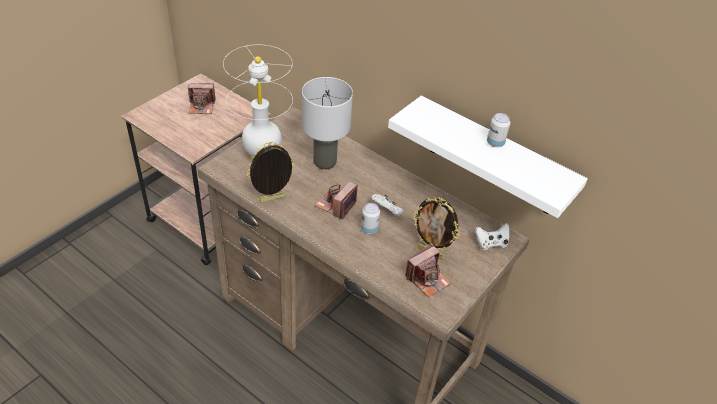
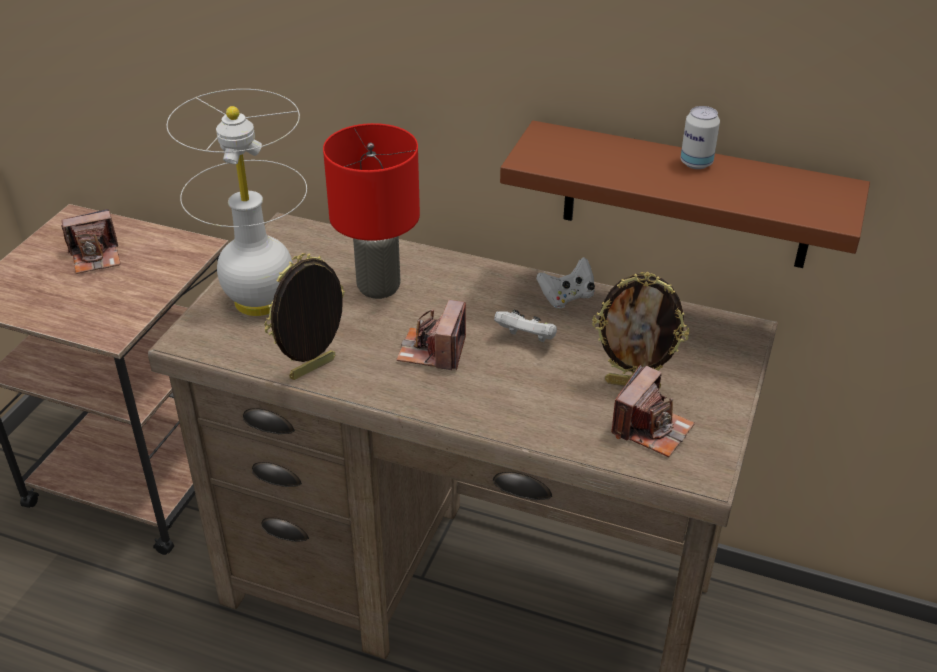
camera: 15 degrees left, 5 degrees down
(323, 163) = (376, 288): white table lamp -> red table lamp
(369, 229) = (510, 374): can -> none
(491, 243) = (722, 344): white game controller -> white game controller (567, 297)
(493, 158) = (687, 196): white shelf -> brown shelf

